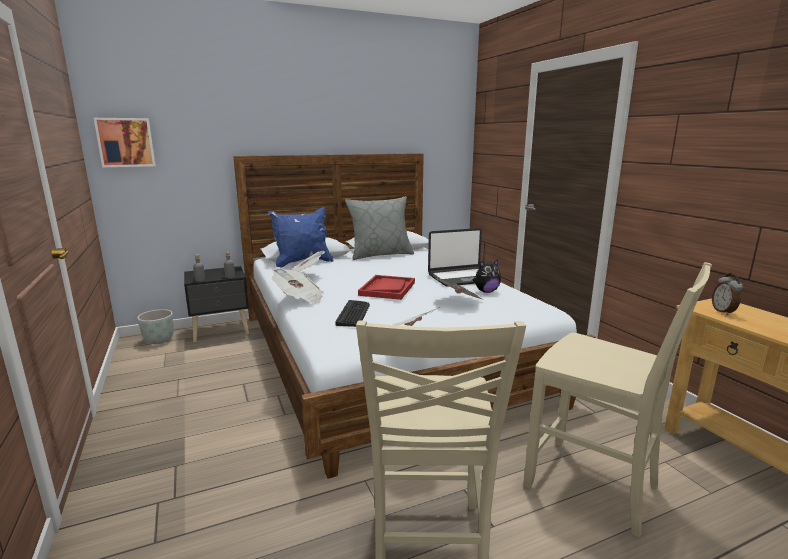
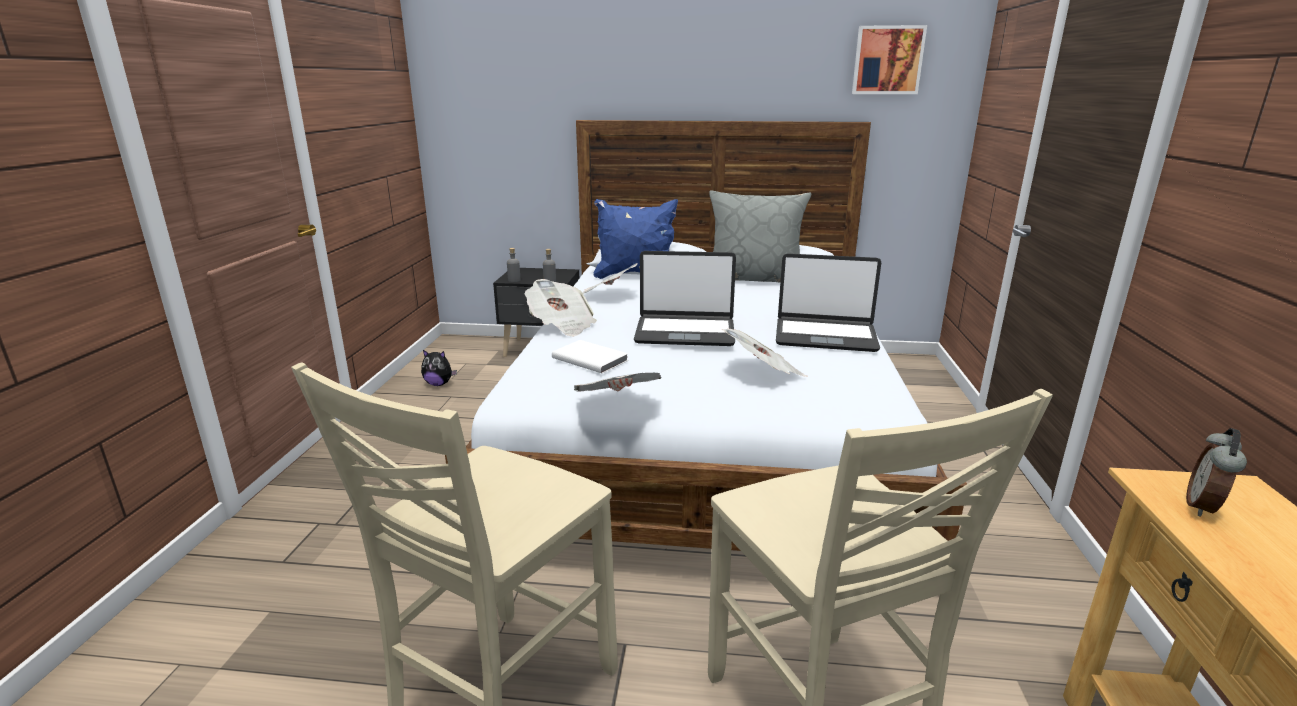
camera: 30 degrees right, 5 degrees up
(126, 142) = (456, 100): picture -> picture (887, 60)
(159, 340) = (473, 347): grey planter -> none
(353, 314) = (590, 358): keyboard -> white book
(387, 289) = (685, 332): red tray -> laptop
(486, 291) = (831, 365): plush toy -> plush toy (439, 384)

